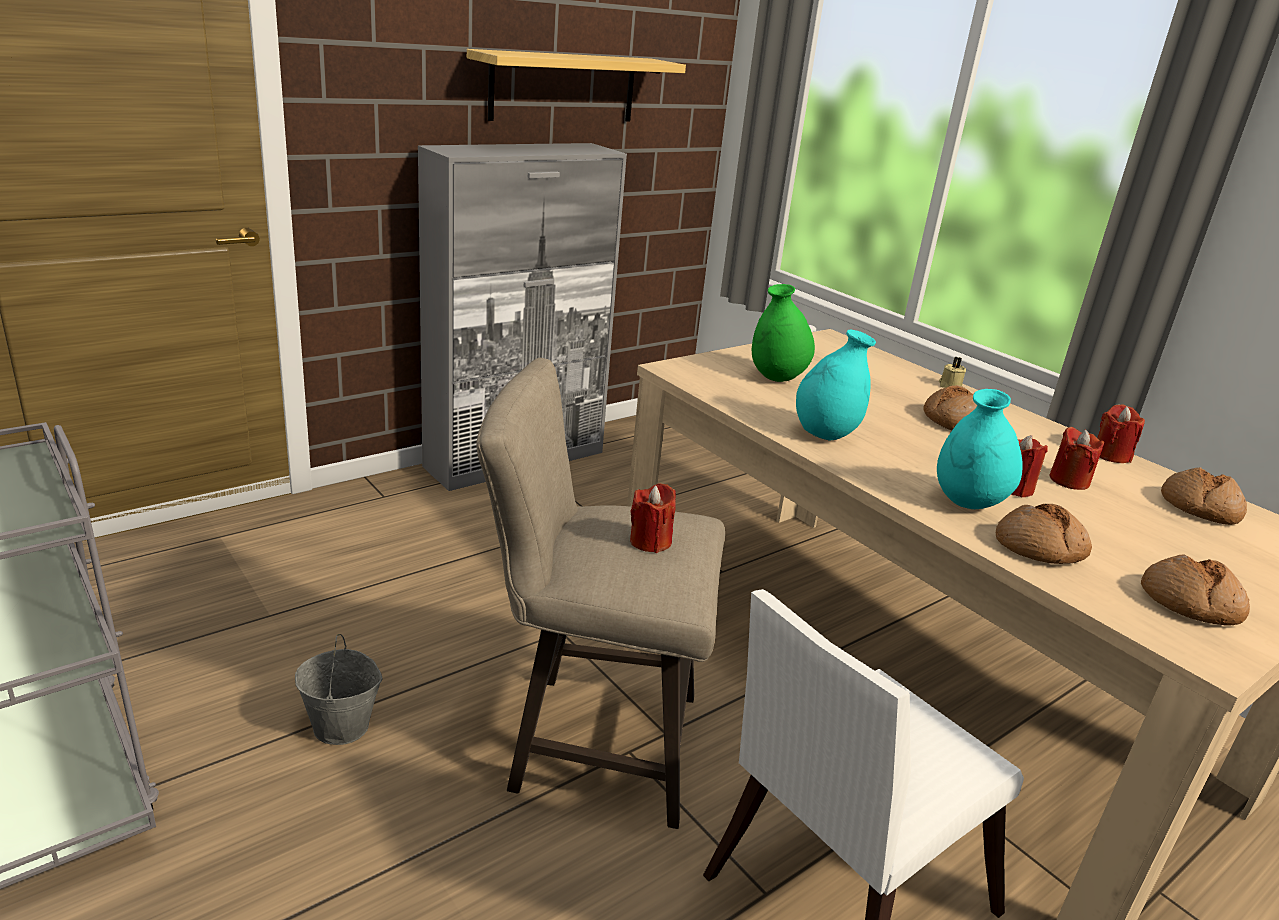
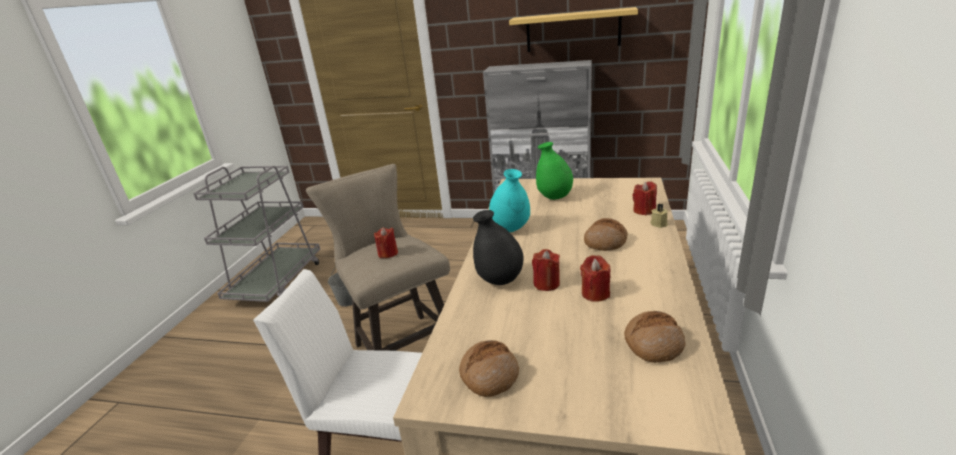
camera: 55 degrees right, 0 degrees up
(967, 503) = (500, 280): turquoise vase -> black vase
(1039, 548) = (481, 313): bread -> none
(1111, 455) = (673, 293): red candle -> red candle (644, 210)

